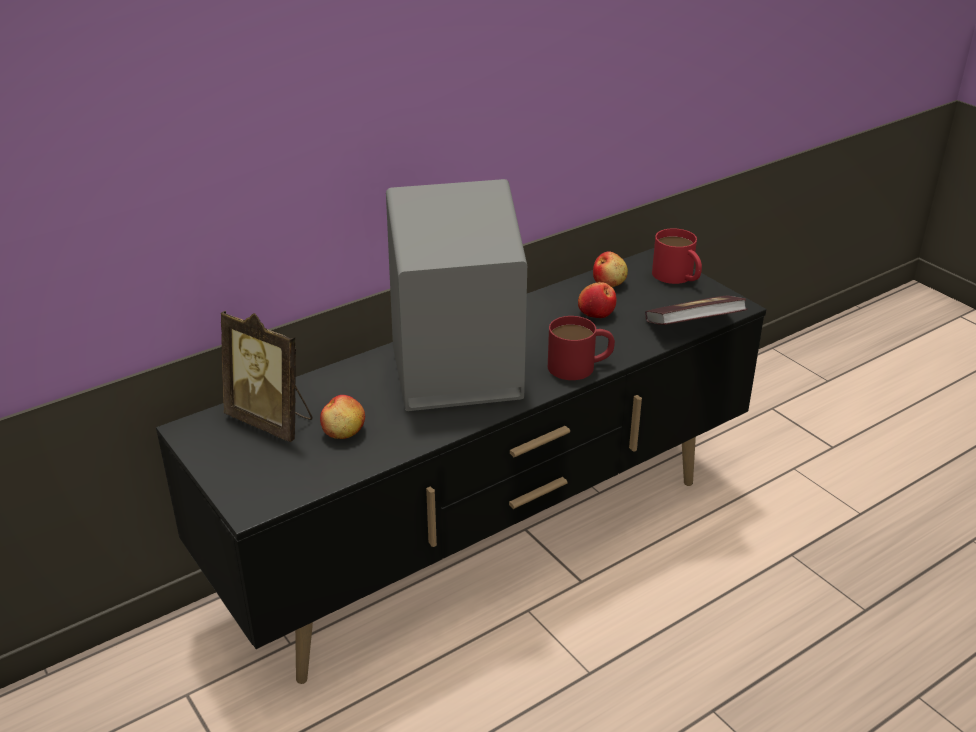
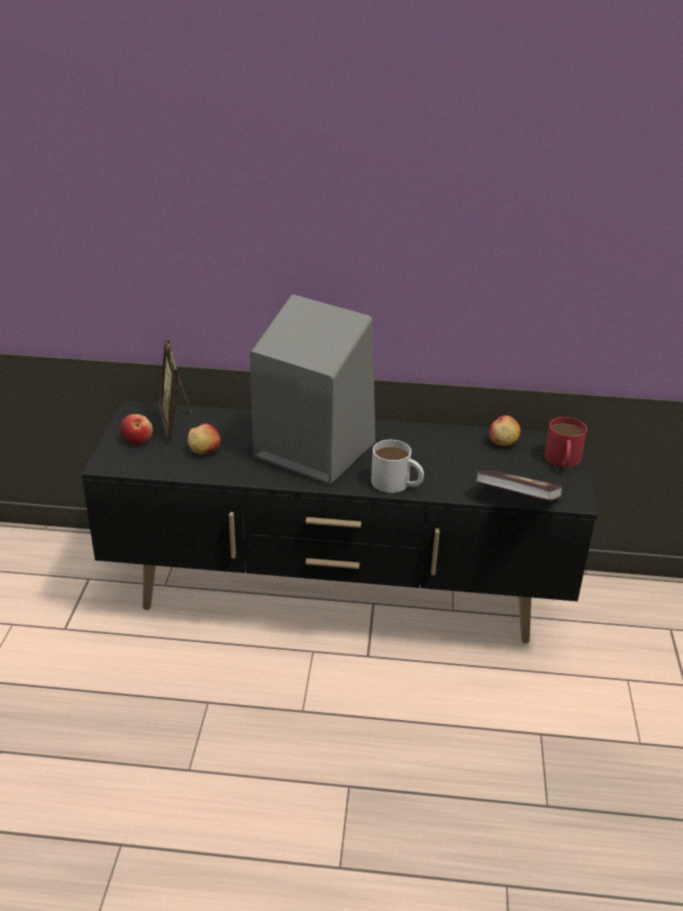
camera: 40 degrees right, 0 degrees up
(580, 366) = (397, 484): red mug -> white mug
(596, 313) = (461, 457): apple -> apple (138, 439)

